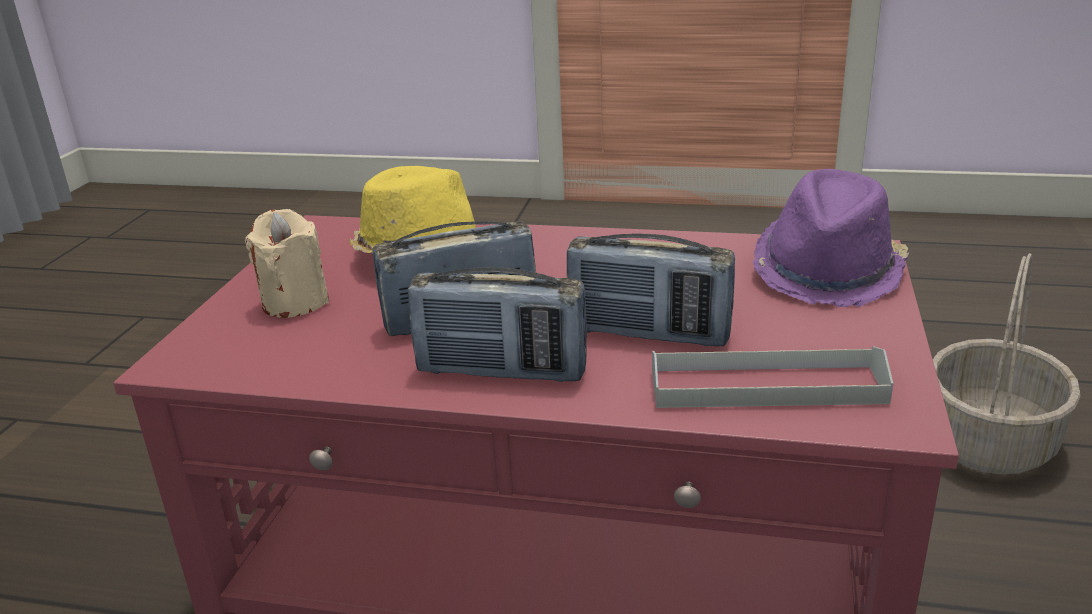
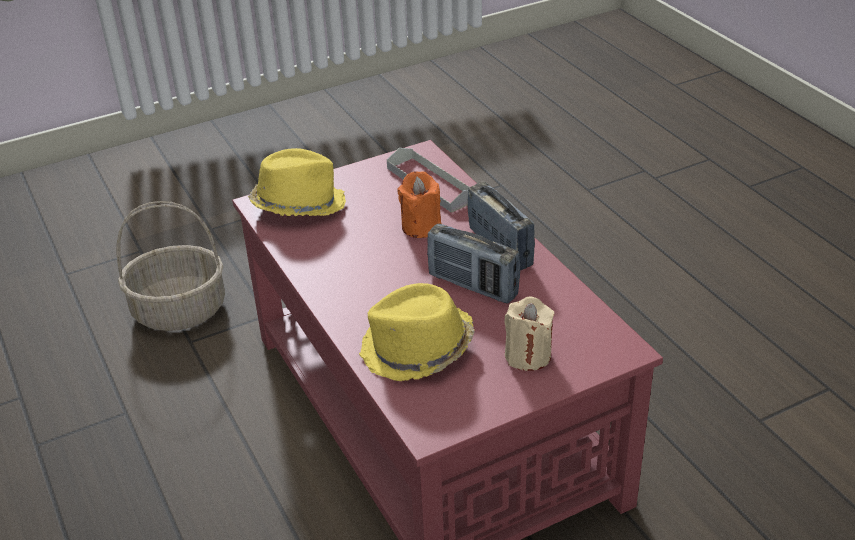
camera: 130 degrees left, 10 degrees up
(648, 333) = (421, 226): radio -> orange candle
(828, 271) = (298, 205): purple hat -> yellow hat

